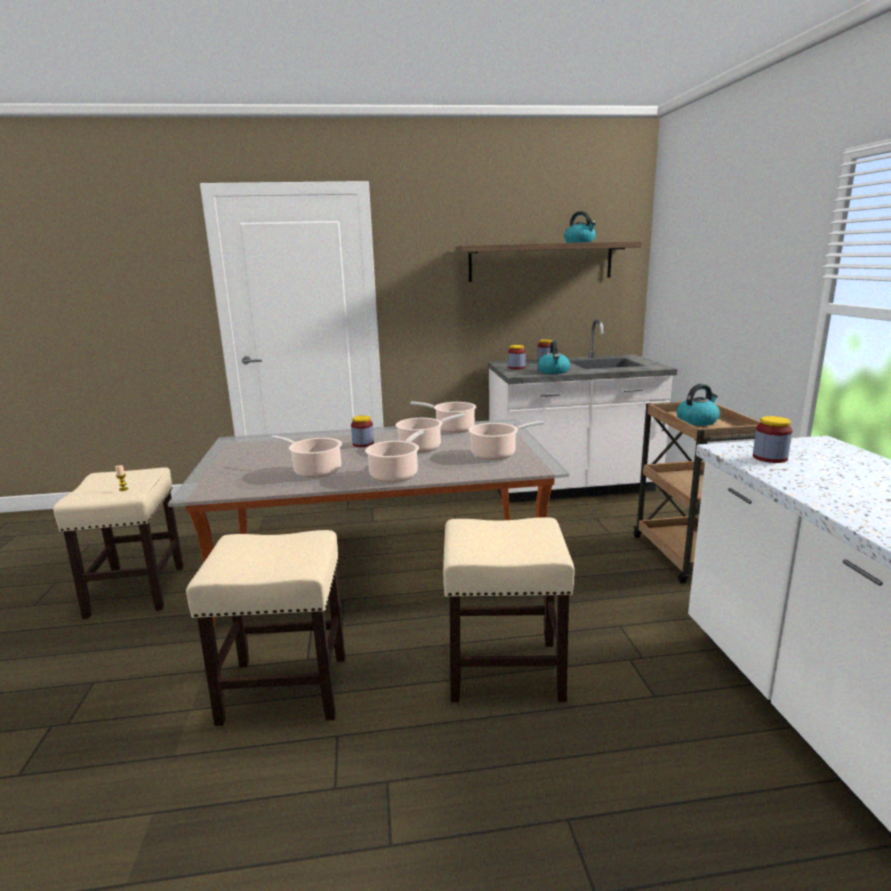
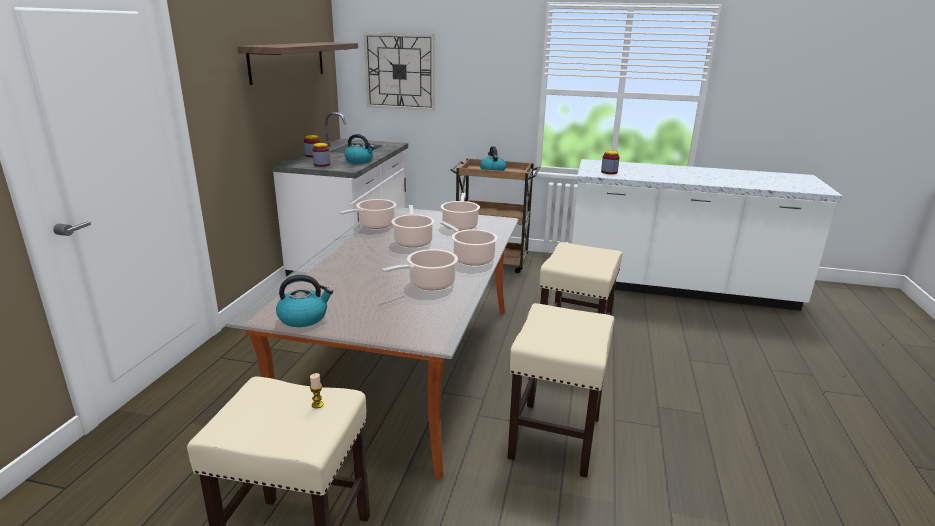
camera: 70 degrees left, 5 degrees up
(363, 444) = (373, 258): jar -> none
(580, 242) = (319, 43): kettle -> kettle (304, 317)
(688, 275) = (400, 71): none -> wall clock

